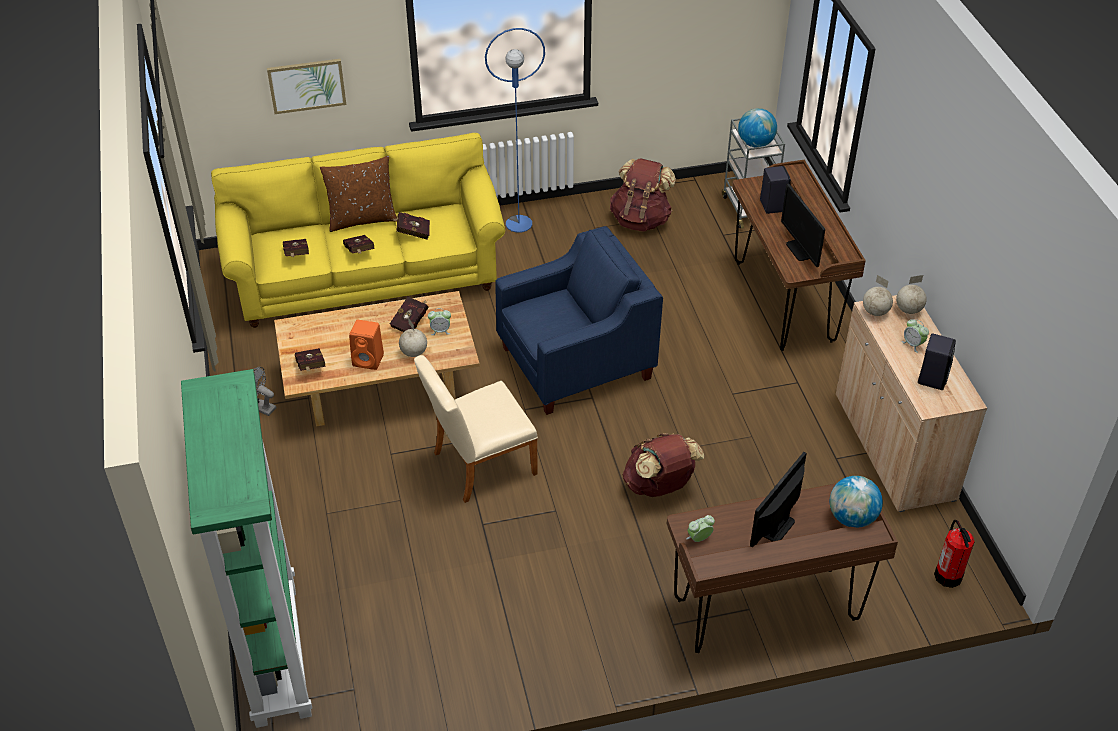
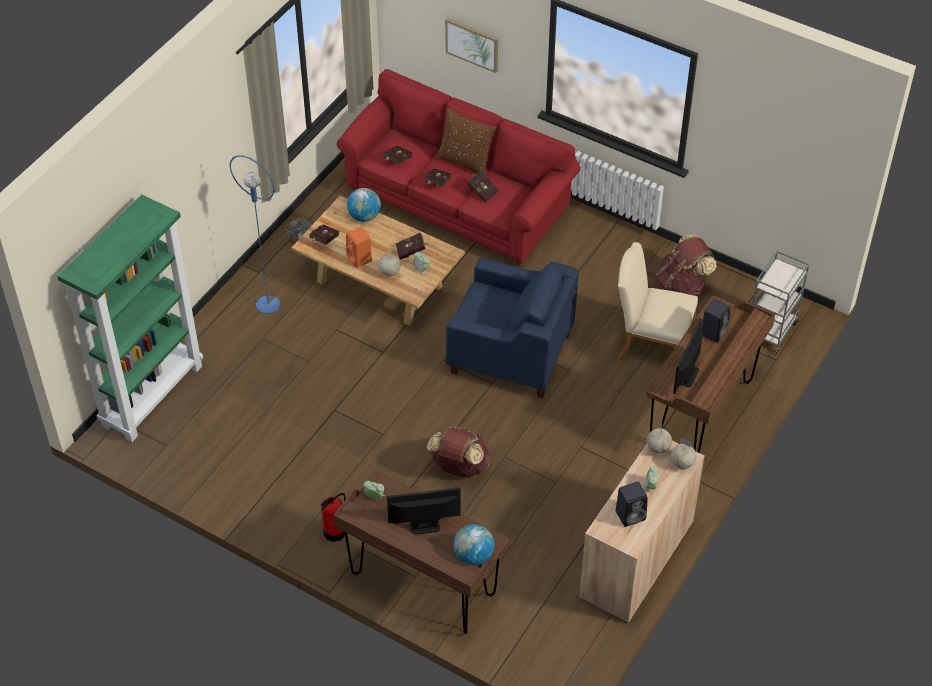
camera: 45 degrees right, 5 degrees up
(366, 276) = (457, 203): yellow sofa -> red sofa
(478, 465) = (374, 374): beige chair -> beige chair (650, 343)
(519, 223) = (597, 233): blue floor lamp -> blue floor lamp (268, 304)
(755, 143) = (777, 280): globe -> globe (364, 216)
(948, 575) = (557, 658): fire extinguisher -> fire extinguisher (335, 532)

